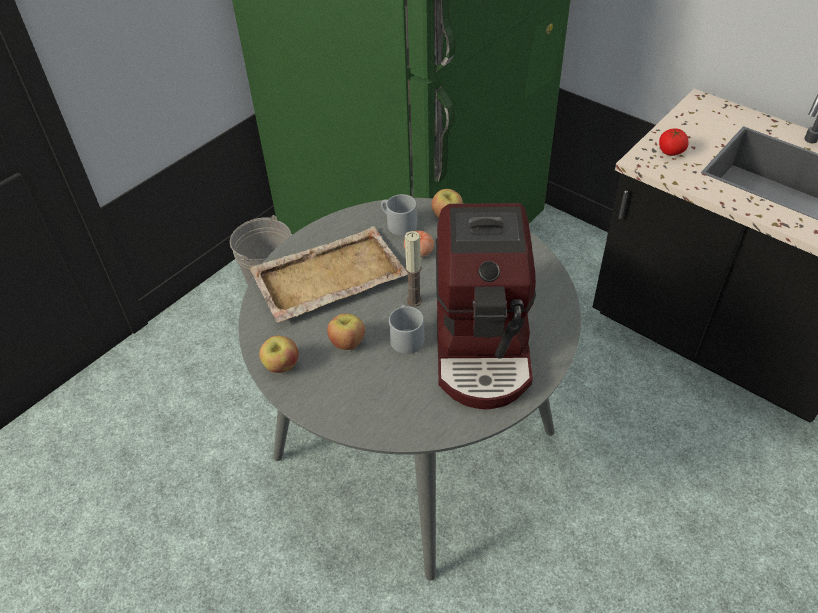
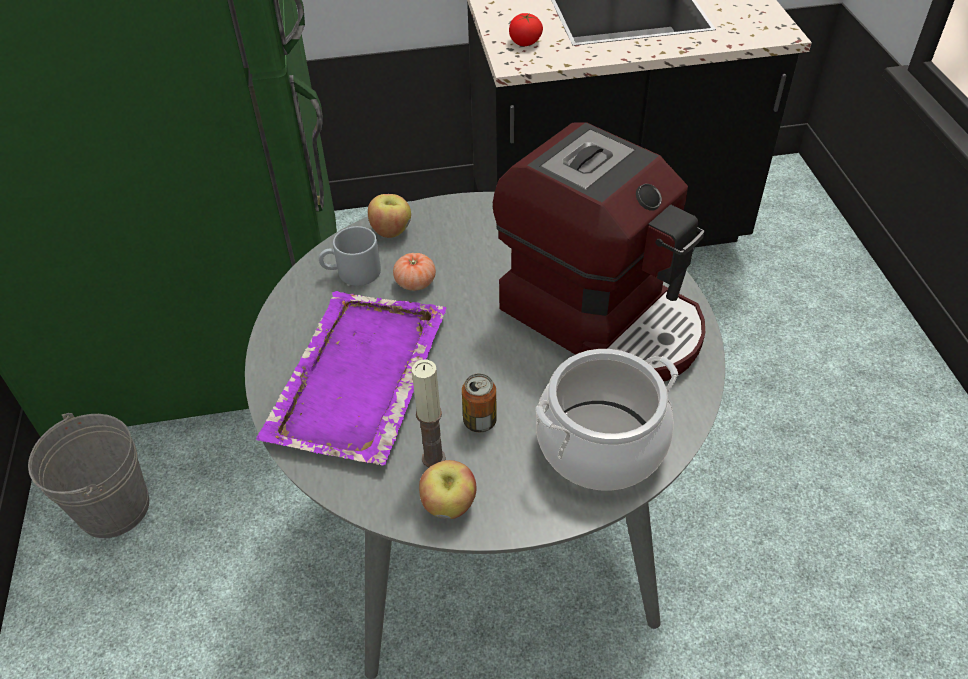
camera: 50 degrees left, 0 degrees up
(327, 277) = (357, 379): beige tray -> purple tray
(347, 342) = (480, 421): apple -> can
(383, 402) = (600, 444): none -> cooking pot
(405, 336) = (525, 367): grey mug -> none
(414, 300) = (482, 329): candle -> candle (433, 458)

